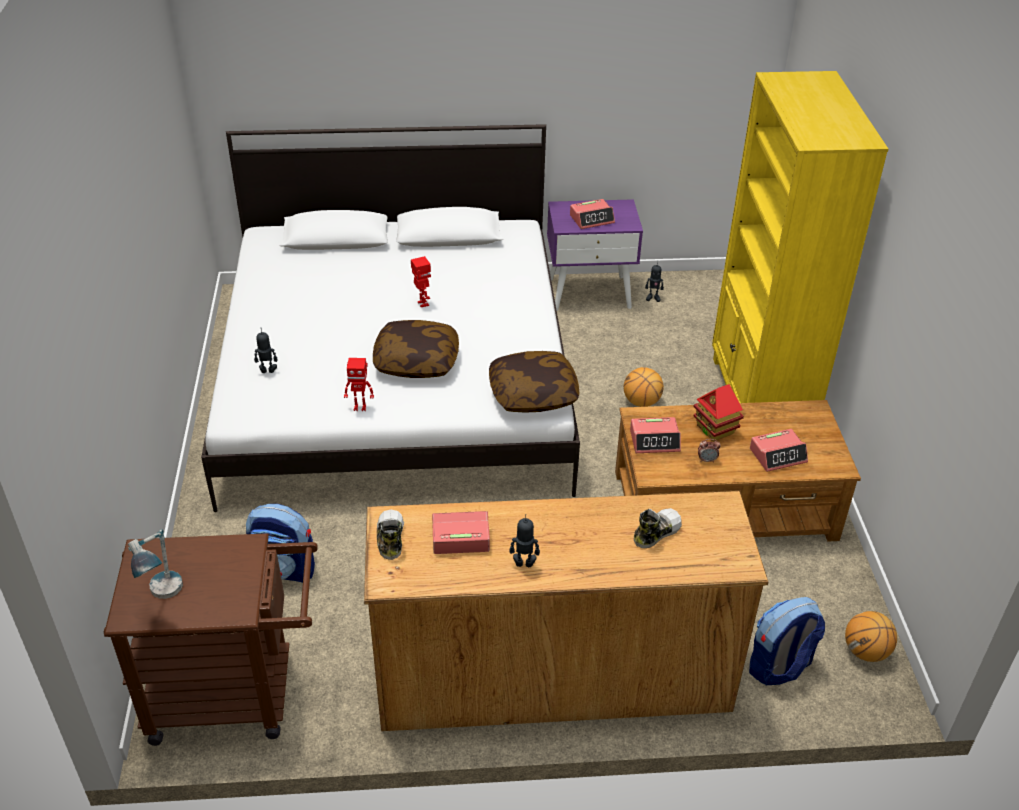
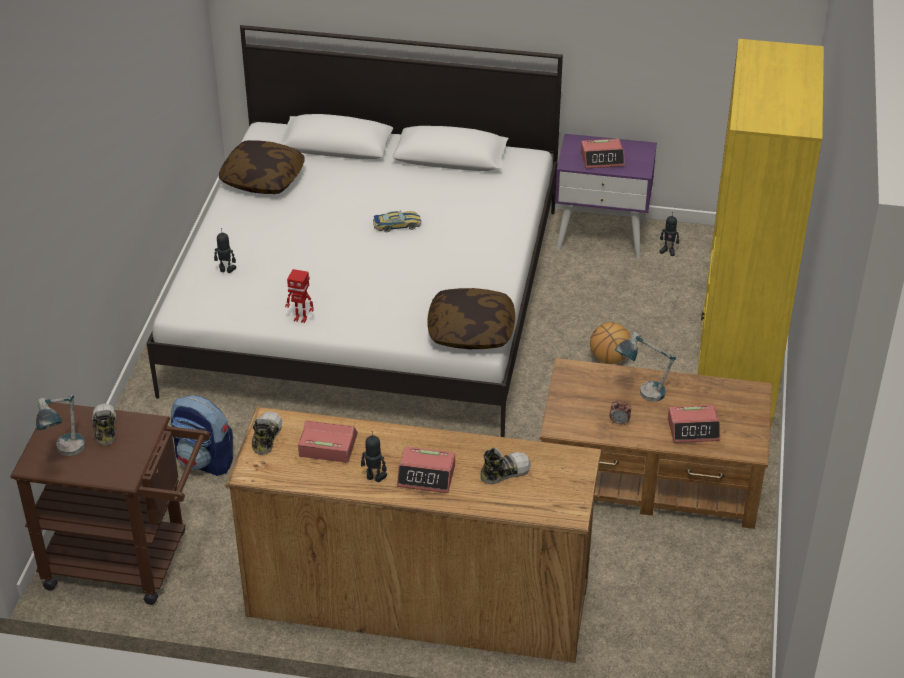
camera: 15 degrees right, 0 degrees up
(199, 559) = (104, 429): none -> shoe
(416, 361) = (370, 282): pillow -> pillow (263, 179)
(422, 304) = (397, 225): toy robot -> toy car
(655, 440) = (576, 395): alarm clock -> alarm clock (426, 476)
(715, 429) = (641, 394): toy house -> table lamp
(779, 667) = (638, 632): backpack -> none
(866, 652) = (731, 635): basketball -> none

